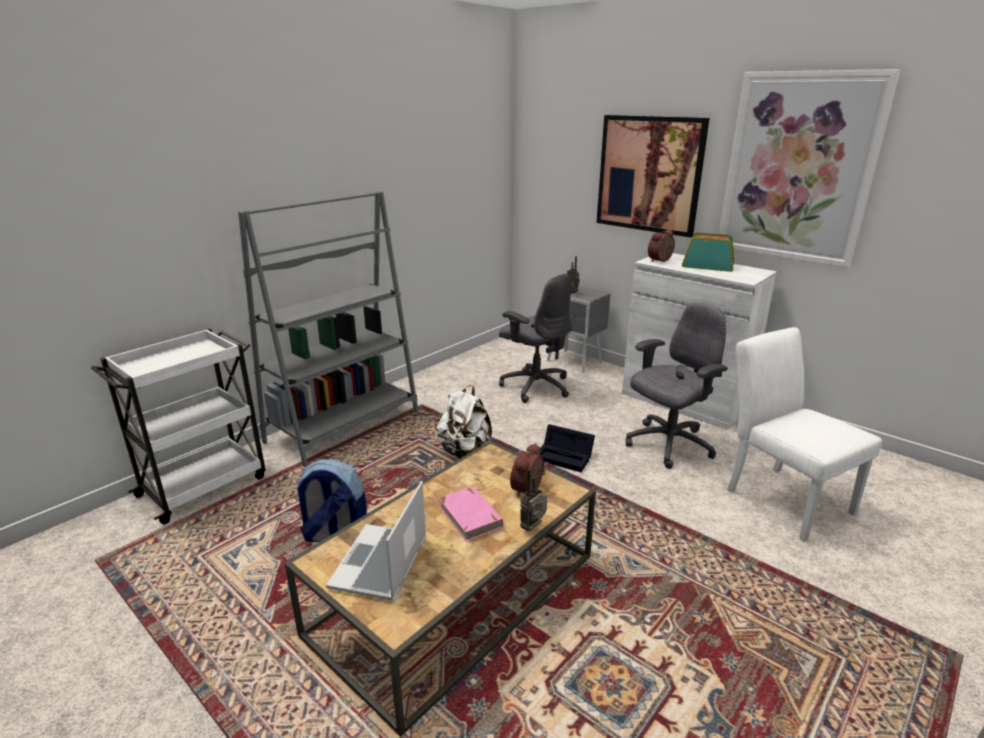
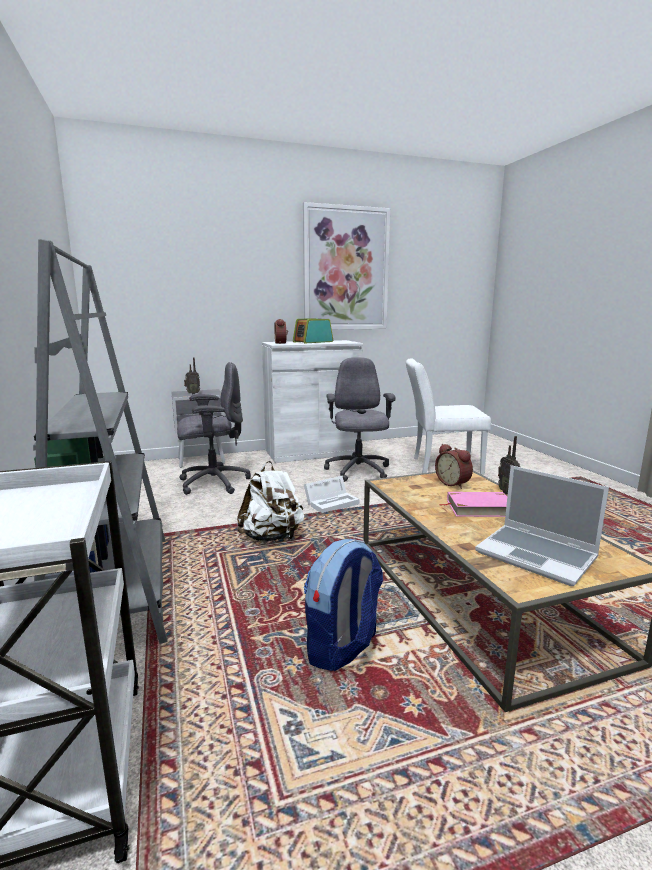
camera: 60 degrees left, 10 degrees down
(566, 456) = (332, 502): black storage box -> white storage box
(649, 174) = (238, 280): picture -> none

